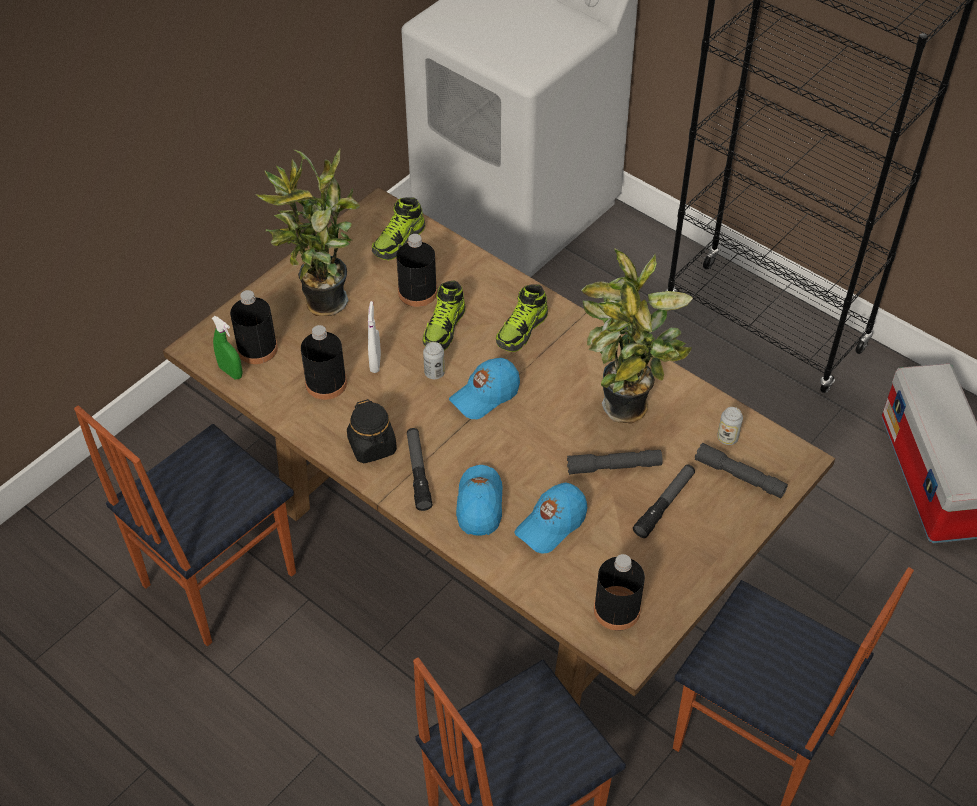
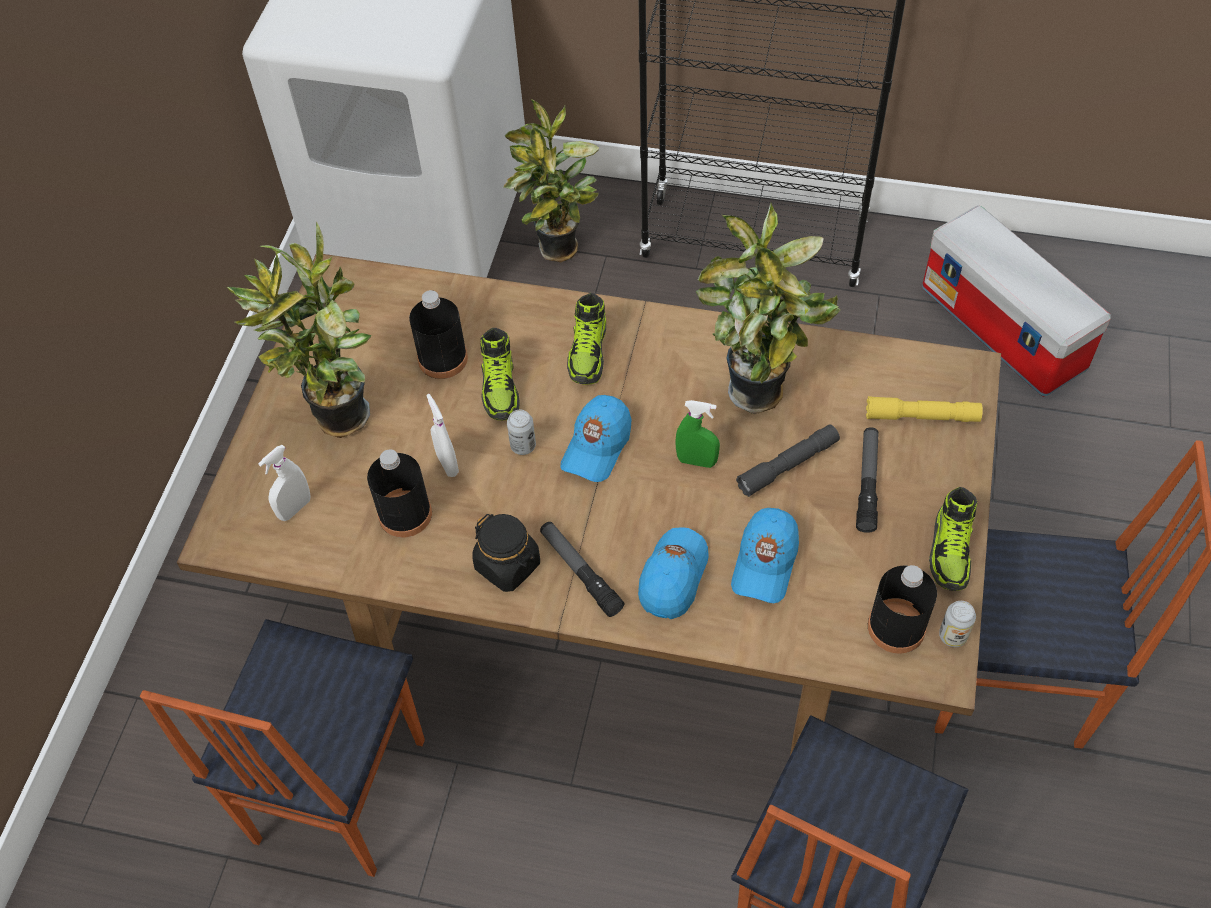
camera: 25 degrees left, 5 degrees up
(231, 372) = (280, 551): green spray bottle -> green spray bottle (696, 461)
(257, 348) = (295, 508): black bottle -> white spray bottle
(398, 241) = (382, 307): shoe -> shoe (950, 551)
(479, 504) = (673, 577): blue cap -> blue cap turned 45 degrees clockwise
(604, 273) = (558, 252): none -> potted plant
(727, 438) = (882, 379): can -> can (952, 636)
(739, 476) = (922, 416): grey flashlight -> yellow flashlight

